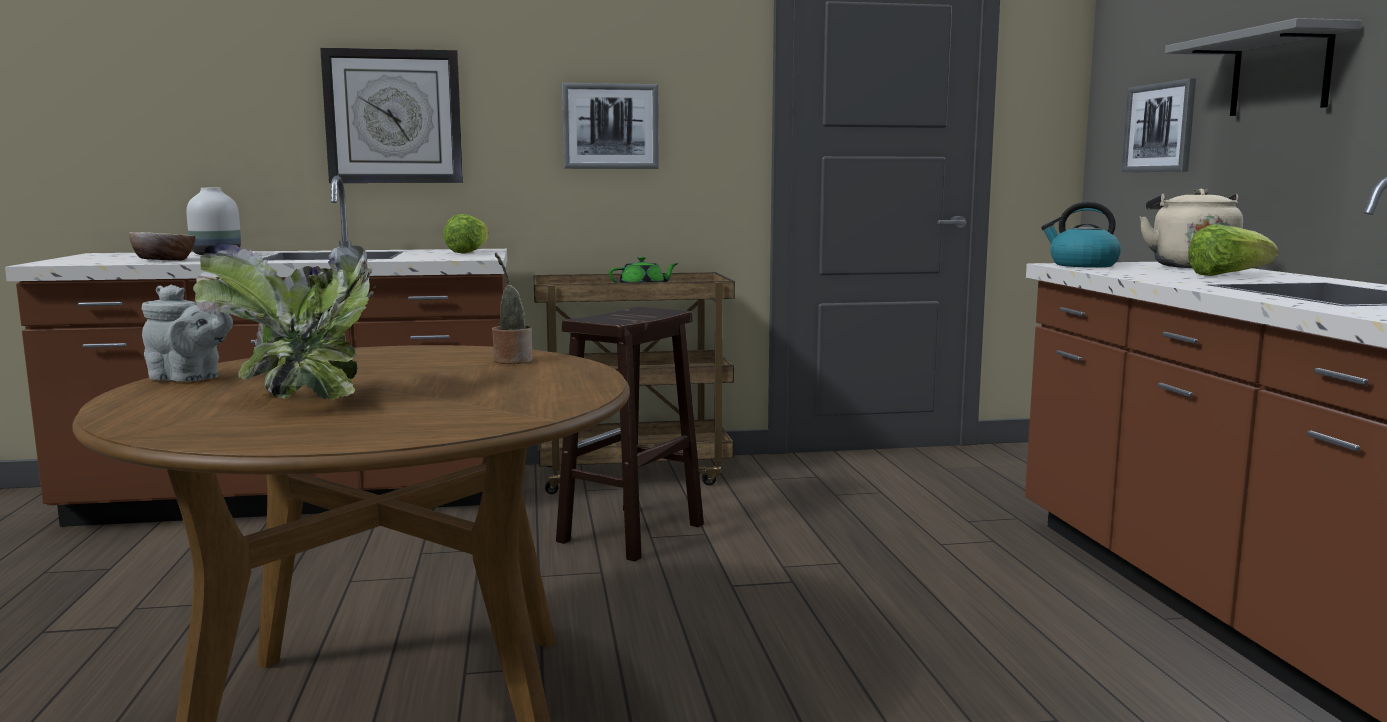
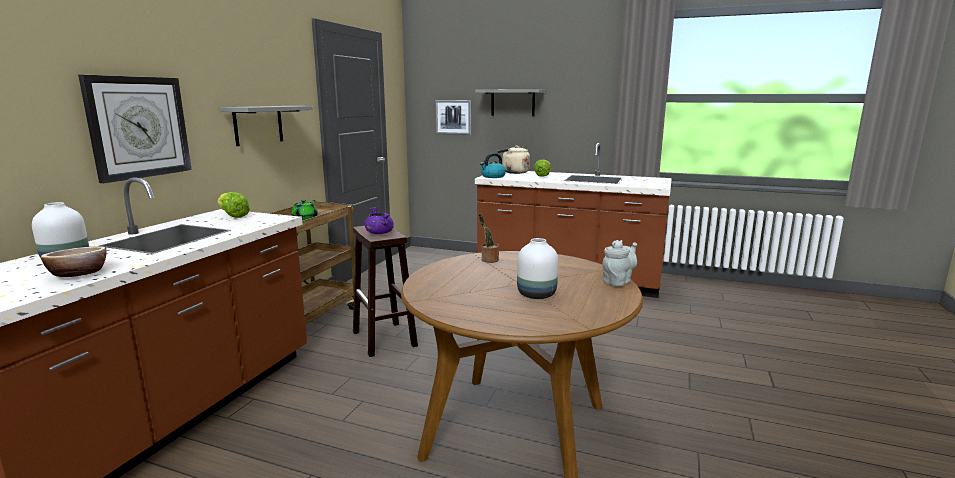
camera: 60 degrees left, 5 degrees up
(189, 379) = (458, 312): grey teapot -> grey teapot (618, 281)
(306, 398) = (536, 295): potted plant -> white vase
(610, 126) = (258, 125): picture -> grey shelf
(620, 316) = (379, 233): none -> purple cooking pot

